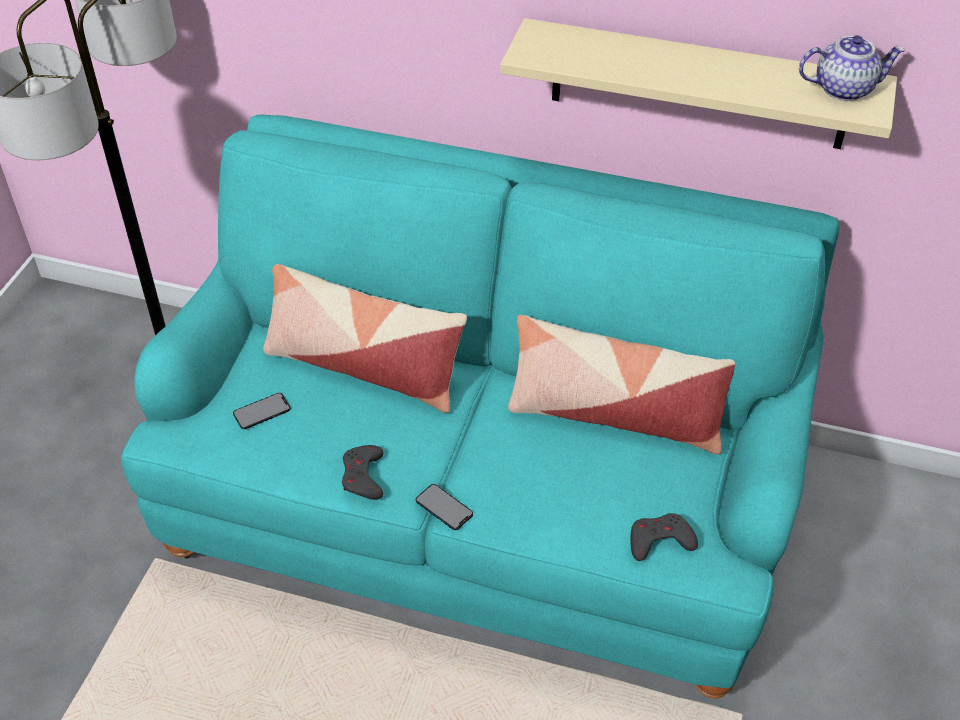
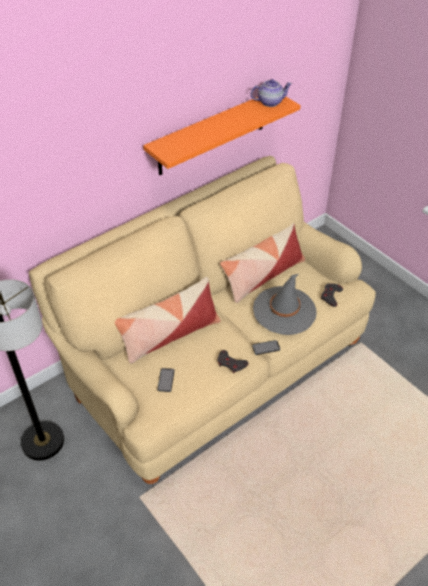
camera: 55 degrees left, 0 degrees up
(480, 507) = (213, 364): turquoise sofa -> beige sofa
(552, 487) = (284, 310): none -> grey hat
(699, 85) = (212, 133): beige shelf -> orange shelf
(844, 89) = (270, 102): teapot -> teapot turned 45 degrees clockwise

